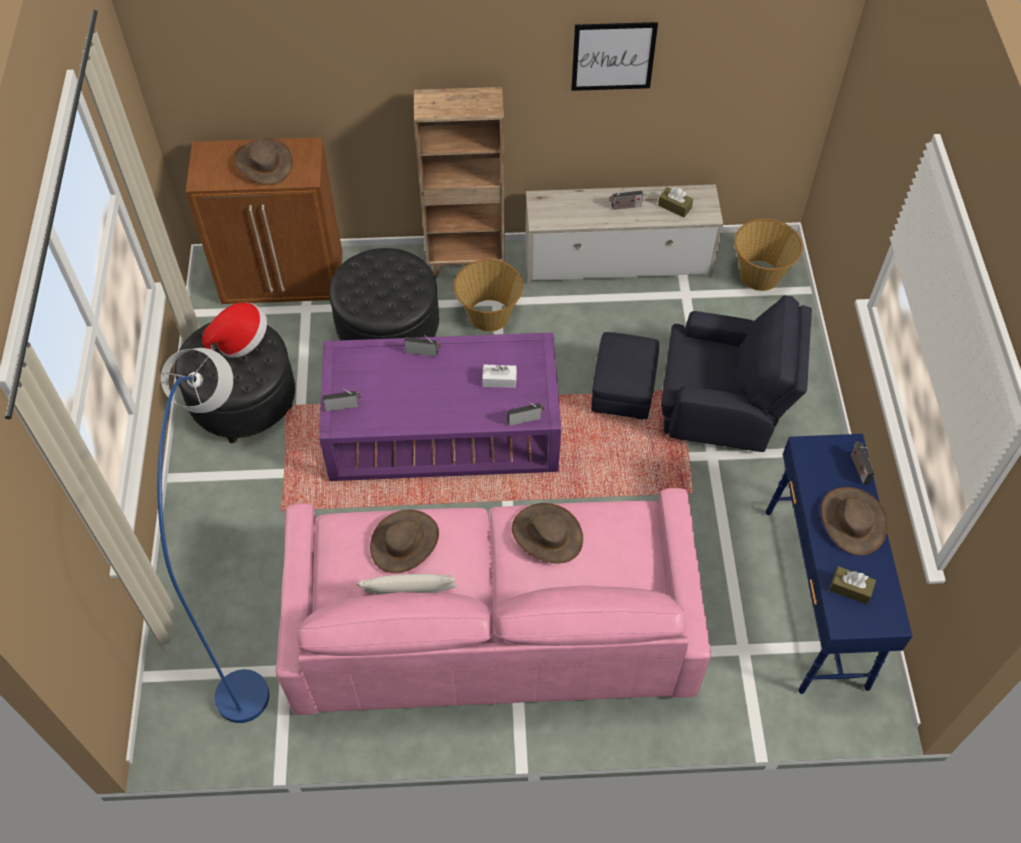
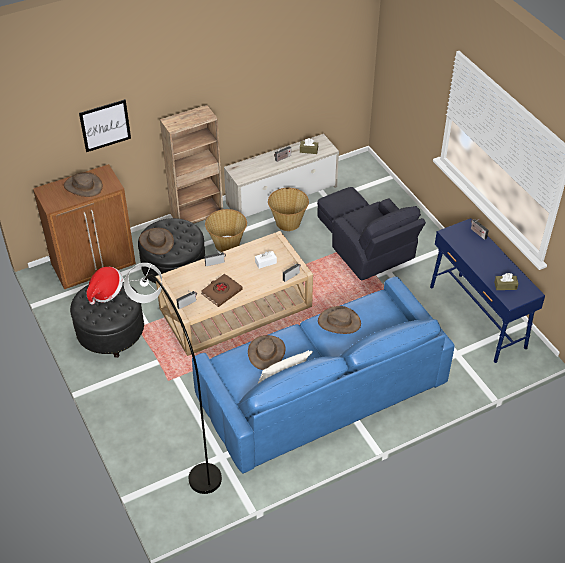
camera: 25 degrees left, 10 degrees down
(249, 605) = (180, 433): blue floor lamp -> grey floor lamp
(404, 406) = (221, 292): none -> brown book
(443, 429) = (236, 308): purple coffee table -> beige coffee table
(492, 625) = (321, 392): pink sofa -> blue sofa
(613, 56) = (261, 71): picture -> picture (105, 125)
(699, 402) = (365, 248): black armchair -> black armchair turned 75 degrees clockwise
(760, 274) = (361, 178): basket -> basket (288, 222)
(852, 521) = (489, 257): brown hat -> brown hat (156, 241)

